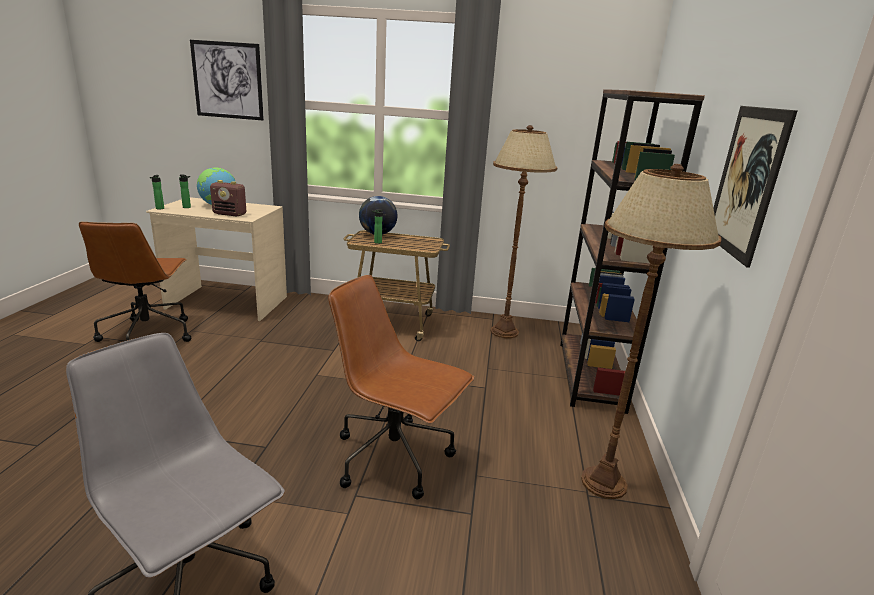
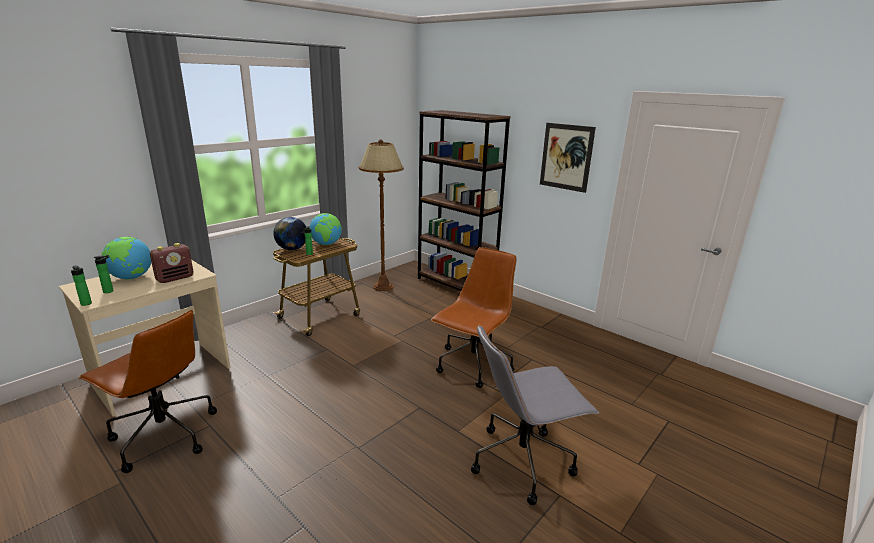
camera: 55 degrees left, 0 degrees up
(227, 80) = (79, 138): picture -> none
(395, 458) = (473, 365): brown office chair -> brown office chair turned 150 degrees clockwise
(415, 242) = (326, 244): none -> globe
(603, 483) = (537, 320): brown floor lamp -> none

